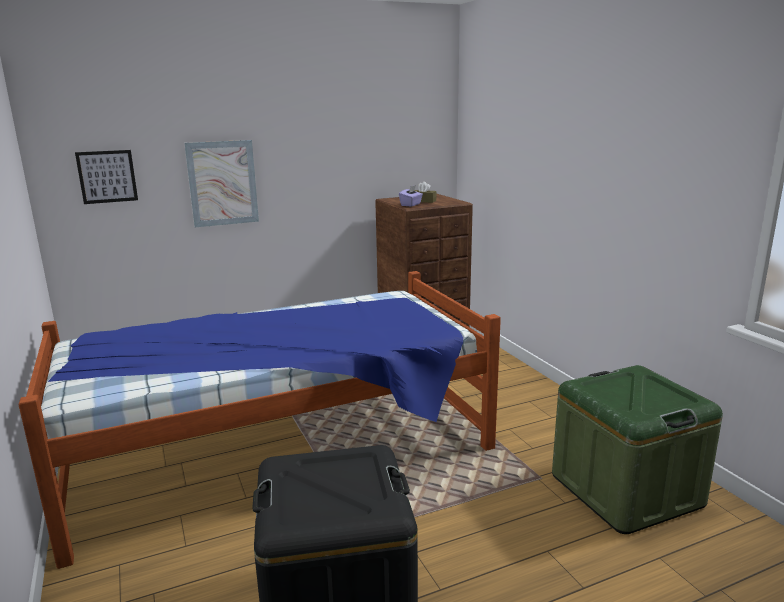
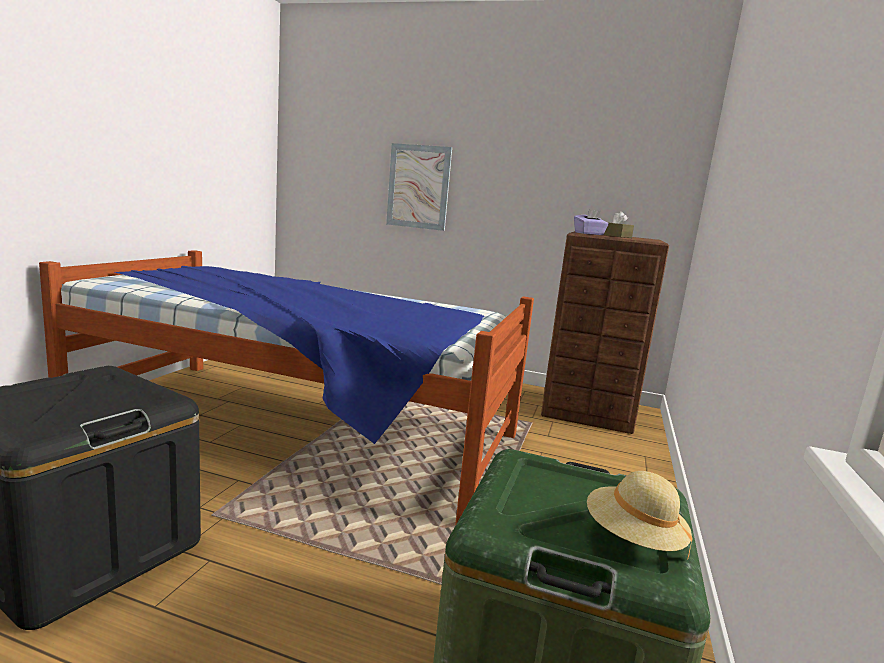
camera: 40 degrees right, 5 degrees down
(107, 176) = (329, 166): picture -> none
(672, 394) = (633, 539): none -> beige hat

